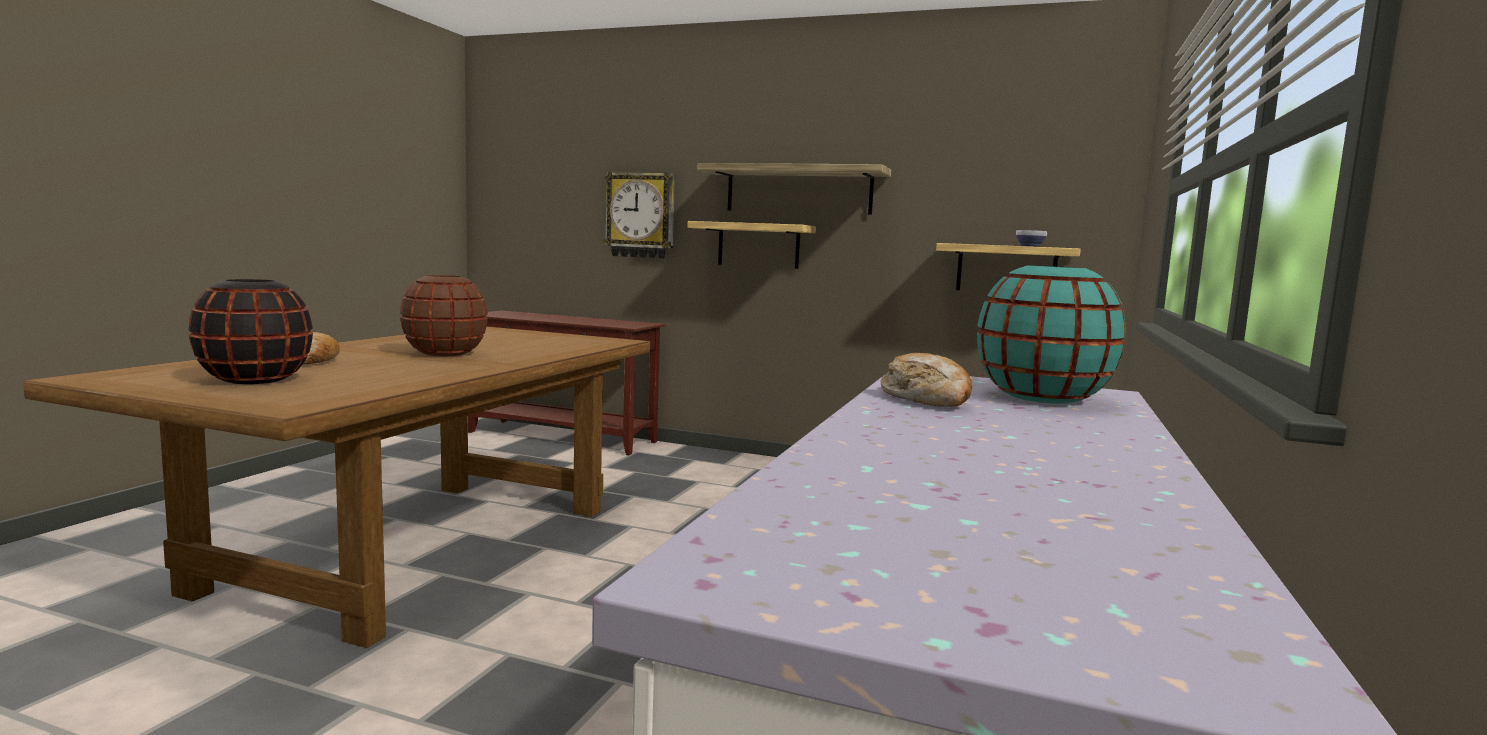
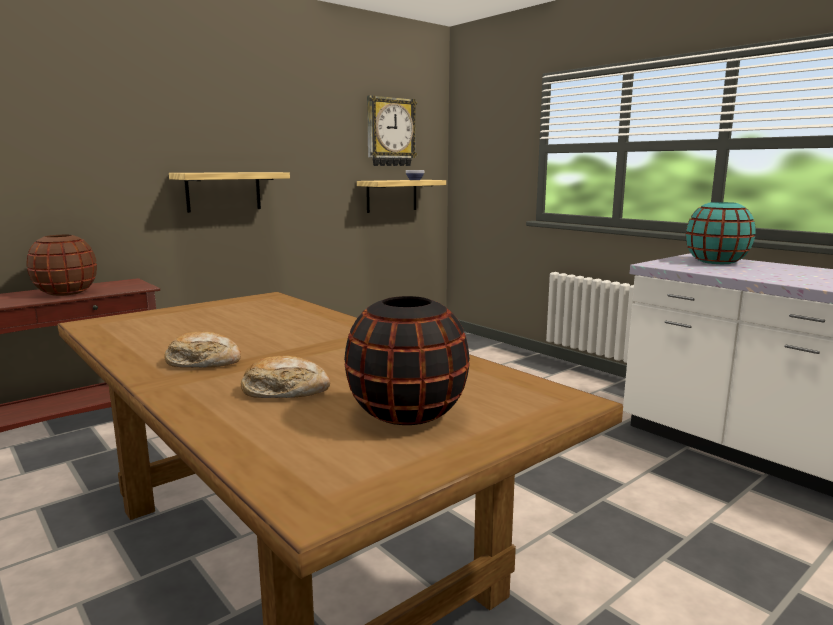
camera: 60 degrees left, 5 degrees up
(445, 353) = (286, 345): brown vase -> brown vase (66, 293)
(641, 215) = (89, 168): wall clock -> wall clock (390, 132)
(798, 190) = (253, 141): shelf -> none
(926, 399) = (732, 272): bread -> bread (204, 362)

